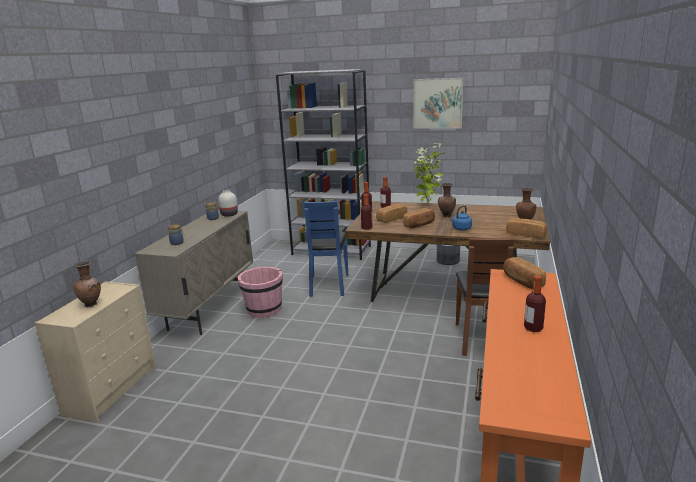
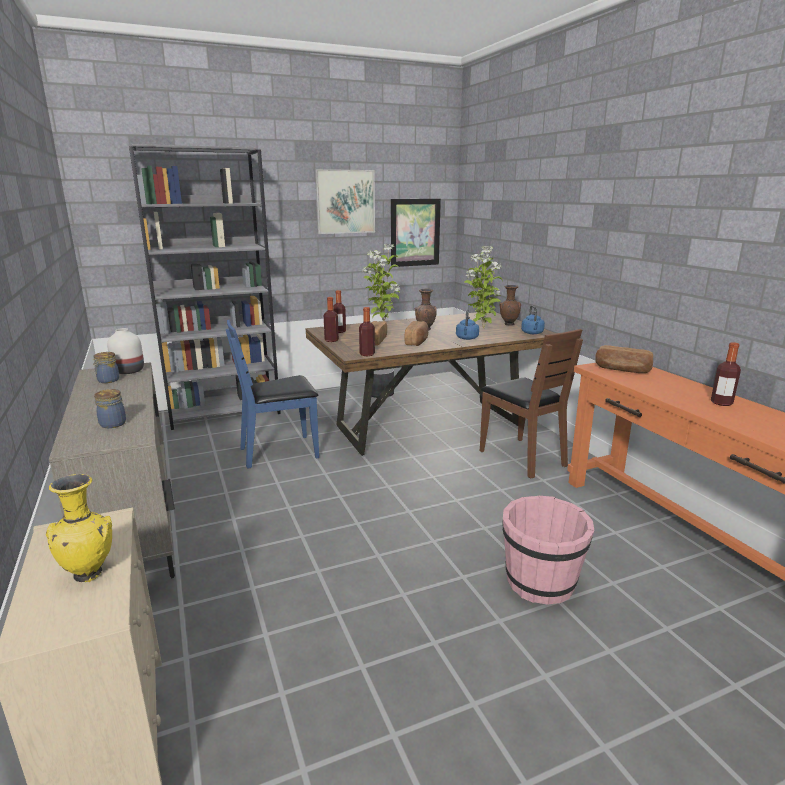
camera: 40 degrees left, 0 degrees up
(92, 305) = (90, 574): brown vase -> yellow vase
(264, 310) = (231, 508): pink bucket -> pink bucket (540, 583)
(328, 285) = (280, 452): blue chair -> blue chair turned 105 degrees clockwise
(491, 223) = (482, 329): none -> potted plant
(501, 129) = (415, 232): none -> picture
(526, 234) = (532, 333): bread -> blue kettle

